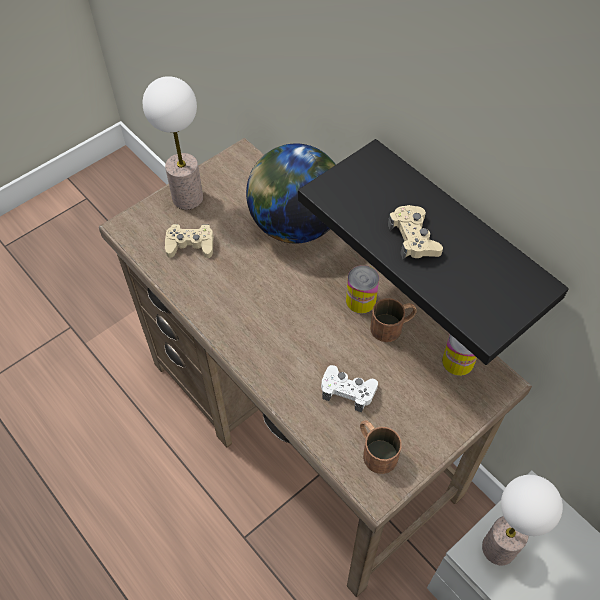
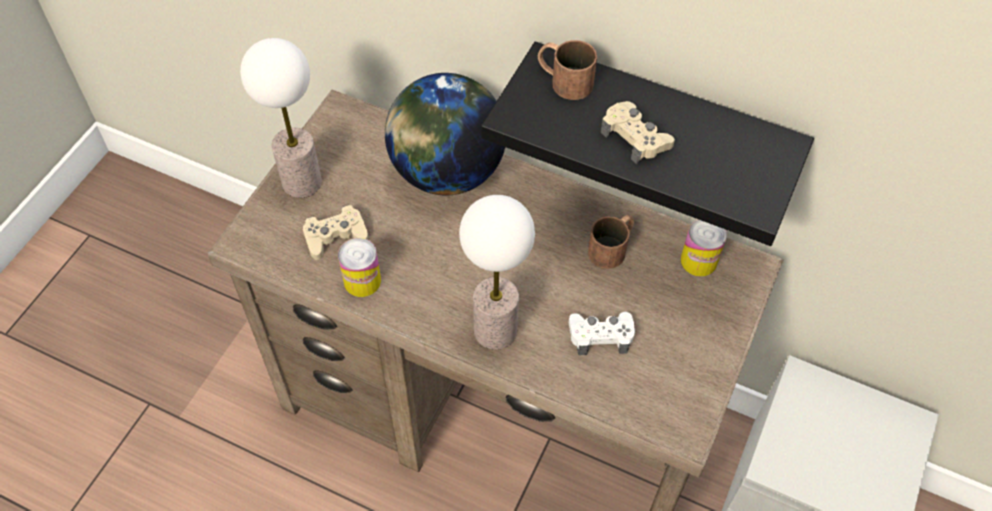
camera: 25 degrees left, 0 degrees up
(360, 300) = (564, 232): can -> can (362, 281)
(375, 449) = (661, 387): brown mug -> brown mug (563, 80)
(498, 548) = (794, 450): table lamp -> table lamp (494, 330)

